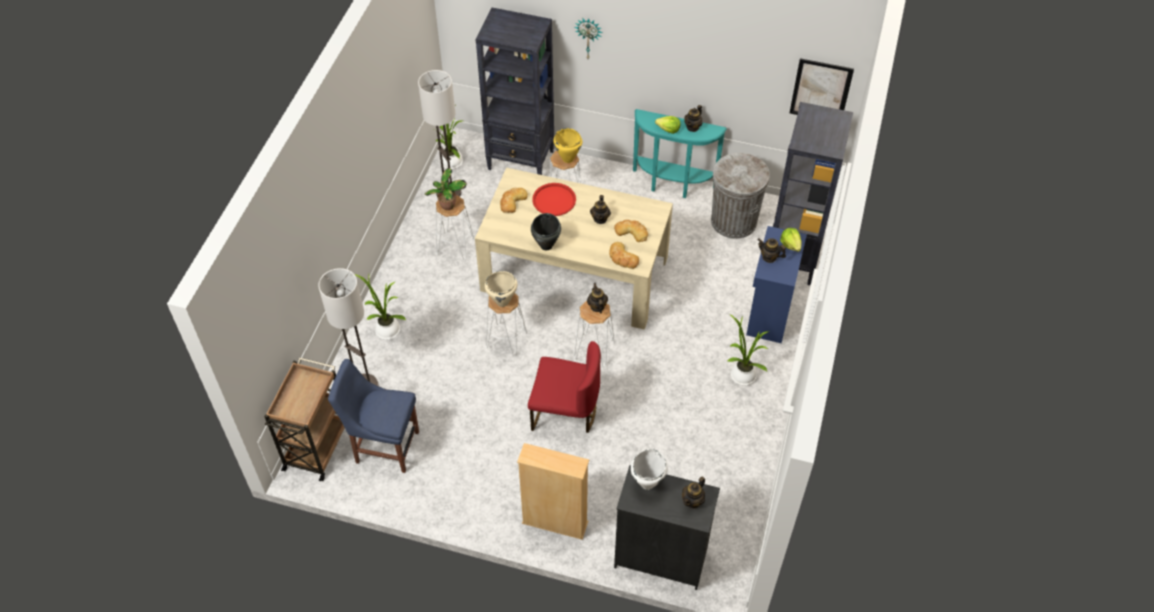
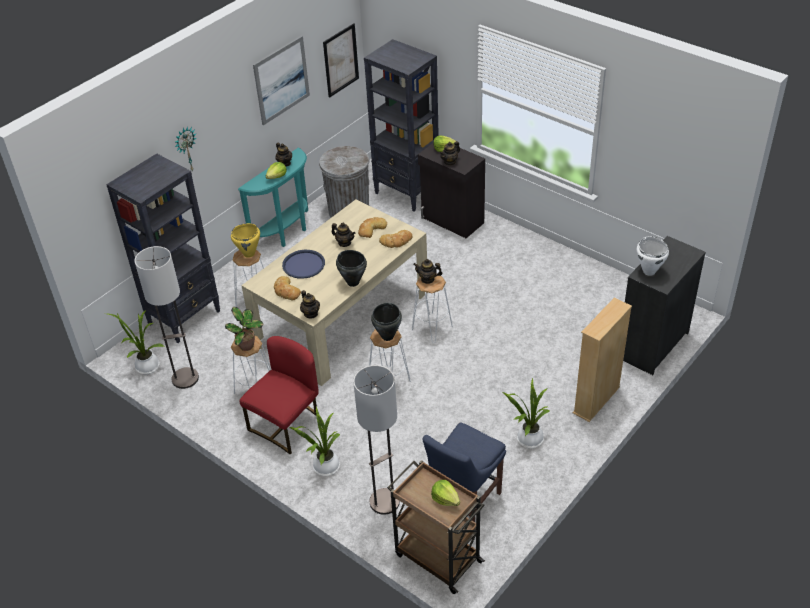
camera: 65 degrees left, 10 degrees down
(302, 404) = (445, 499): none -> lettuce
(502, 302) = (388, 336): beige cooking pot -> black cooking pot
(554, 200) = (303, 265): red tray -> blue tray
(565, 412) = (487, 364): red chair -> red chair (286, 424)
(693, 501) = (674, 252): teapot -> teapot (311, 314)
(728, 56) = (281, 80): none -> picture
(741, 374) = (502, 251): potted plant -> potted plant (527, 440)
(768, 313) = (452, 220): blue cabinet -> black cabinet

